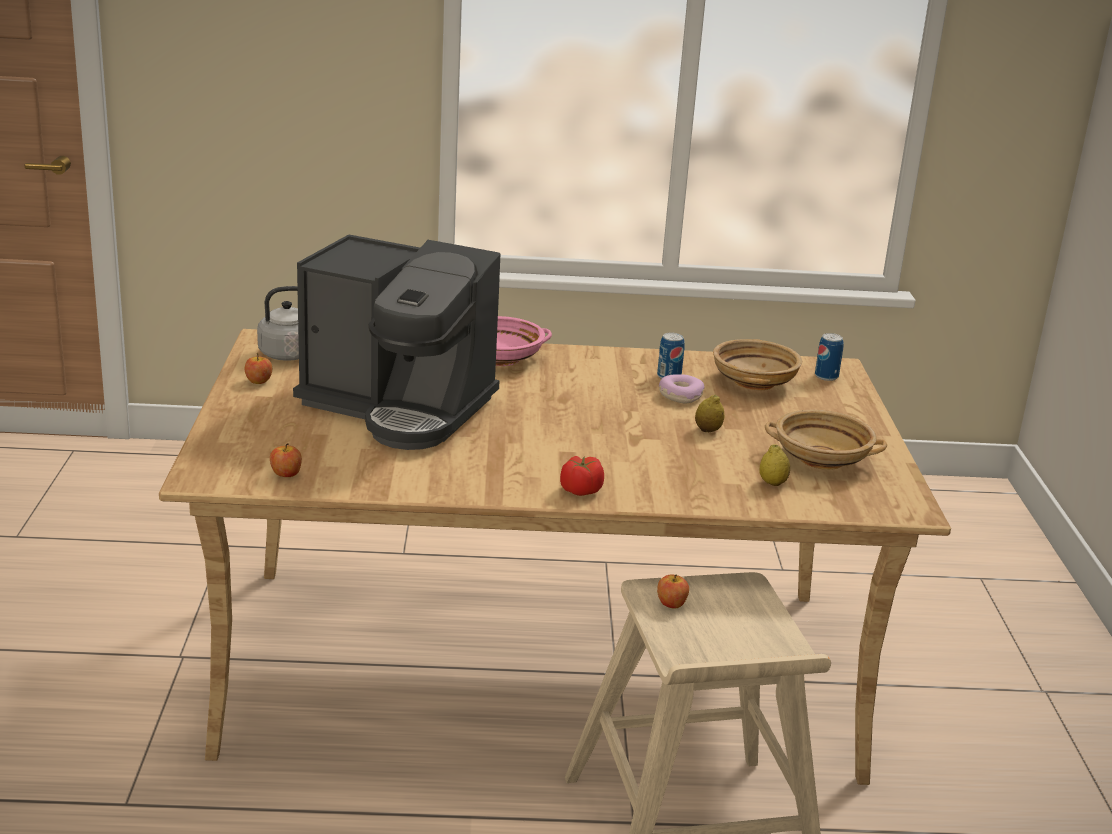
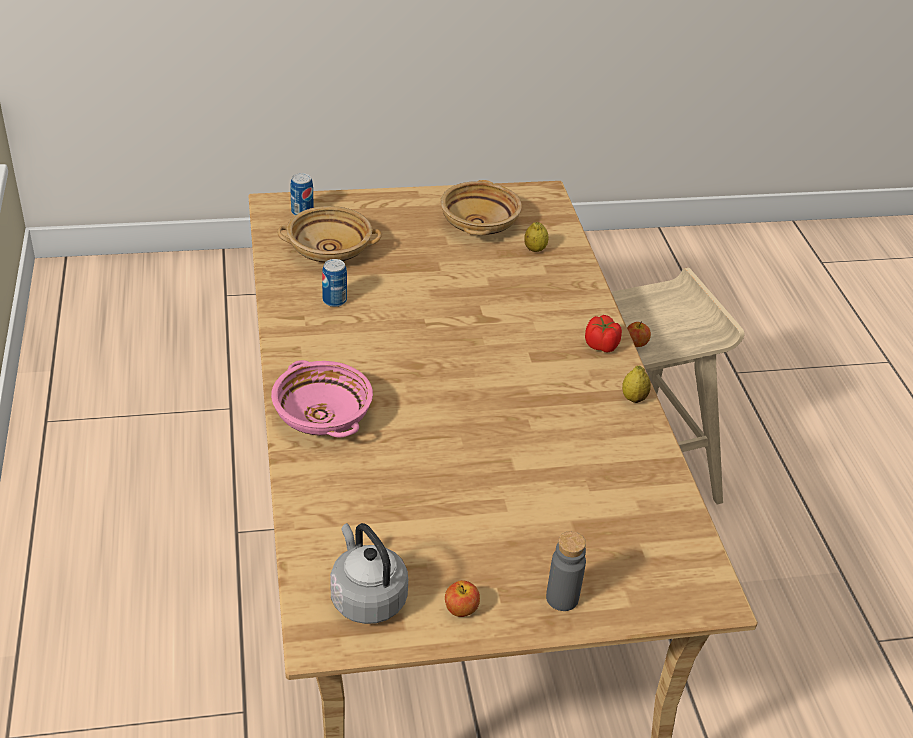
camera: 100 degrees left, 15 degrees up
(244, 417) = (562, 598): none -> grey bottle
(286, 474) = (671, 534): apple -> none
(399, 407) = (484, 477): coffee machine -> none
(680, 395) = (379, 294): donut -> none
(708, 430) = (450, 279): lemon -> lemon (634, 398)

